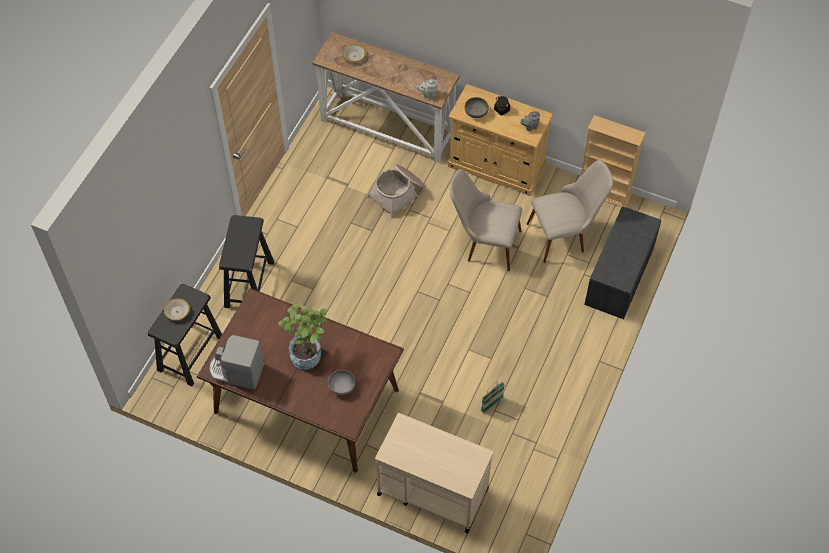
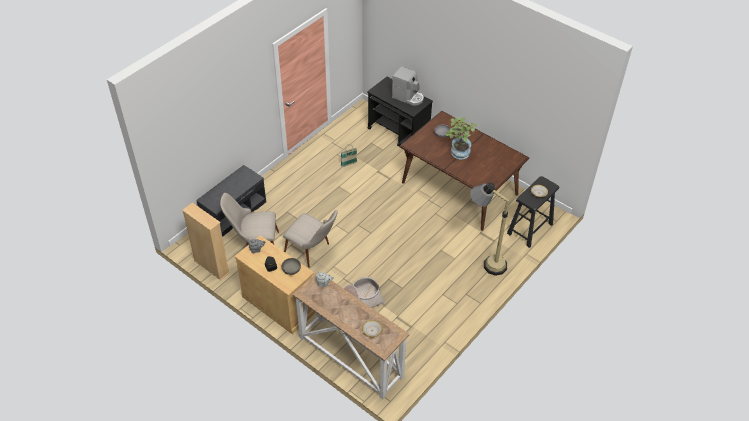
camera: 165 degrees left, 10 degrees down
(236, 371) = (504, 154): coffee machine -> coffee machine (408, 97)
(249, 284) = (484, 262): black stool -> floor lamp
(432, 491) = (399, 134): beige cart -> black cart

